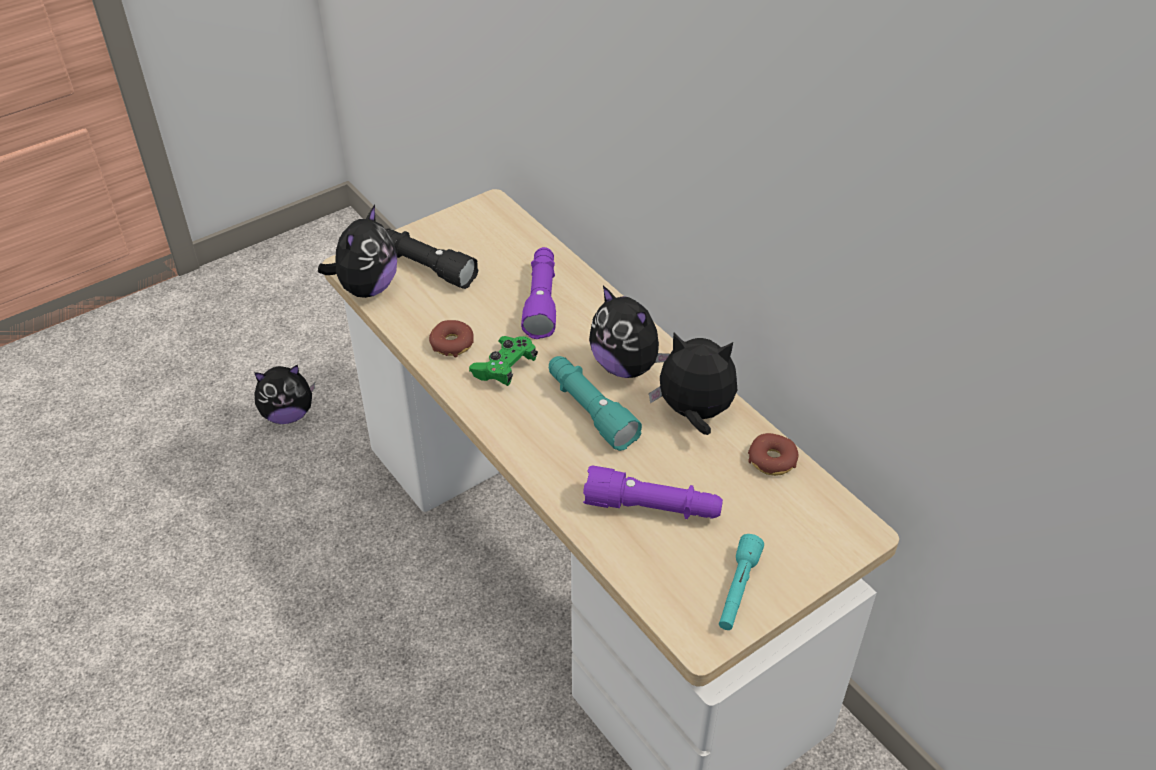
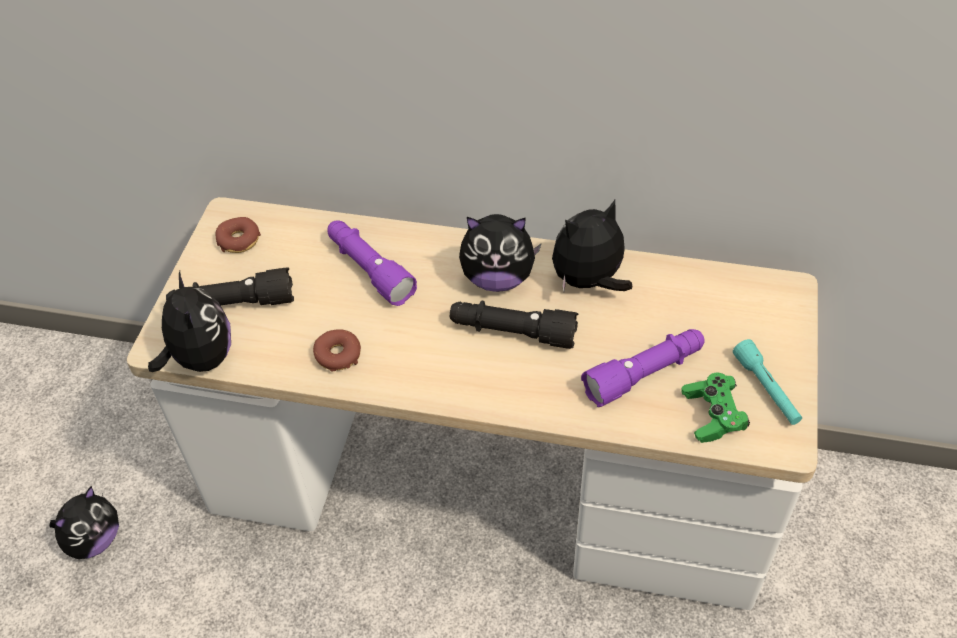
camera: 40 degrees left, 5 degrees up
(504, 368) = (406, 345): green game controller -> green game controller (713, 415)
(590, 410) = (512, 332): turquoise flashlight -> black flashlight
(772, 460) = (679, 278): donut -> donut (239, 240)

